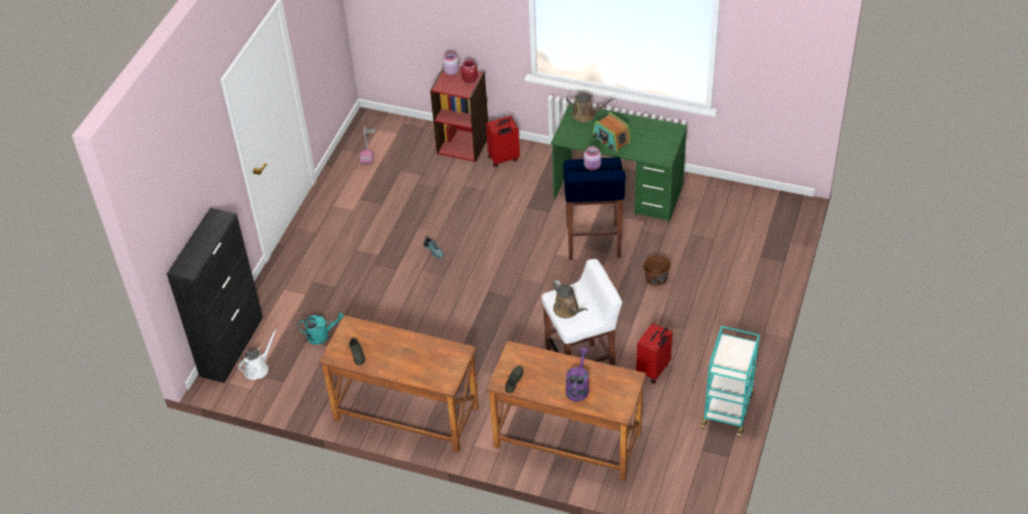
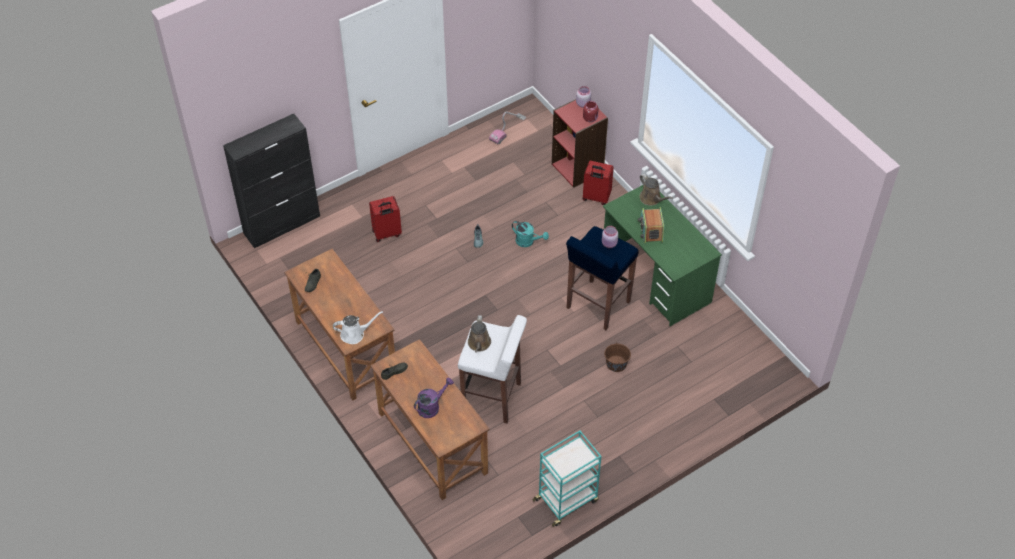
camera: 35 degrees right, 5 degrees up
(258, 368) = (283, 252): white watering can -> white watering can (355, 334)
(322, 335) = (345, 255): turquoise watering can -> turquoise watering can (528, 242)
(653, 370) = (543, 433): red suitcase -> red suitcase (387, 234)

